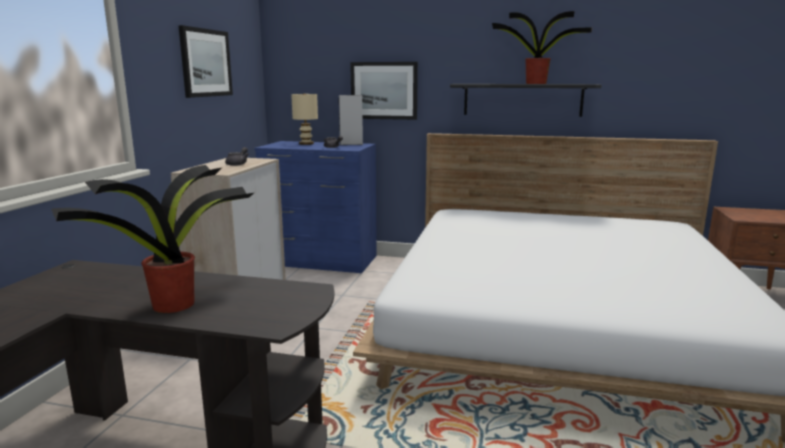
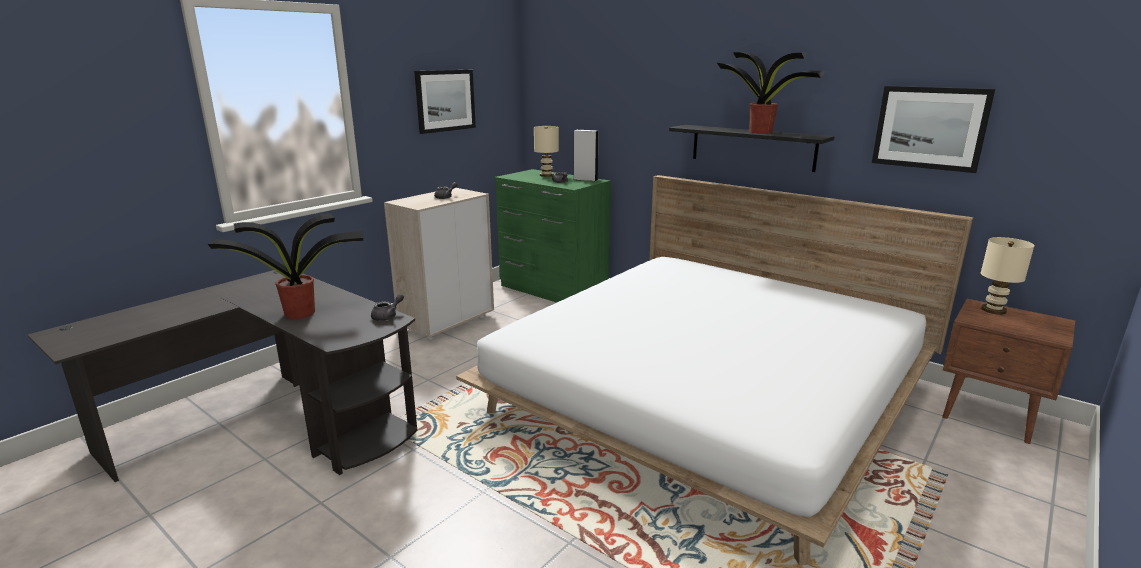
camera: 25 degrees right, 5 degrees up
(299, 288) = (388, 316): none -> grey teapot
(321, 261) = (553, 290): blue dresser -> green dresser
(384, 90) = (620, 127): picture -> picture (930, 128)
(741, 211) = (993, 310): none -> beige table lamp

